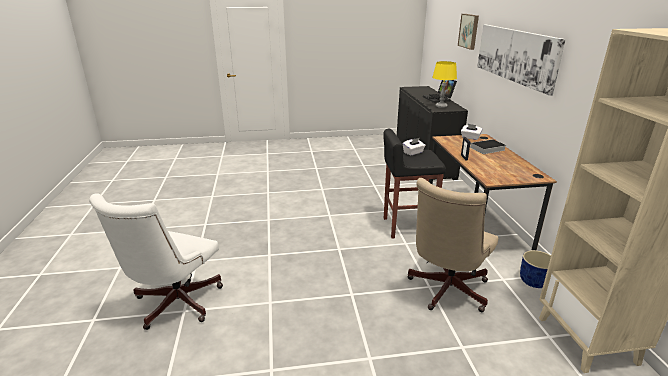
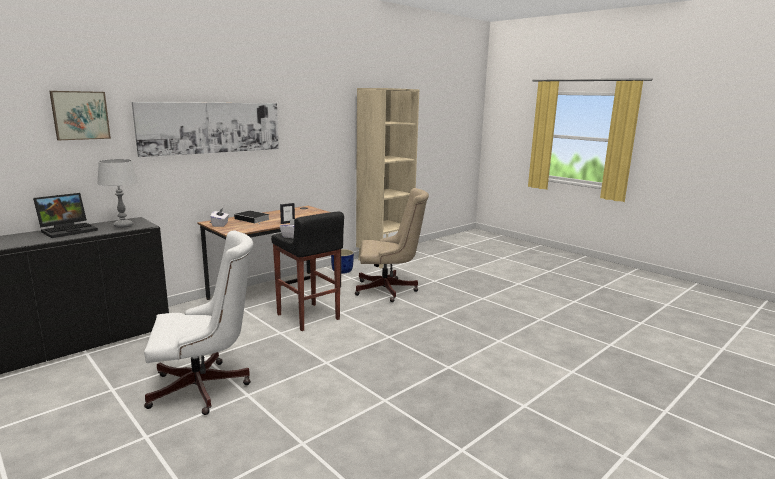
camera: 125 degrees left, 10 degrees down
(173, 305) = (578, 380): white office chair -> white office chair (205, 388)
(441, 106) = (123, 226): yellow table lamp -> grey table lamp

